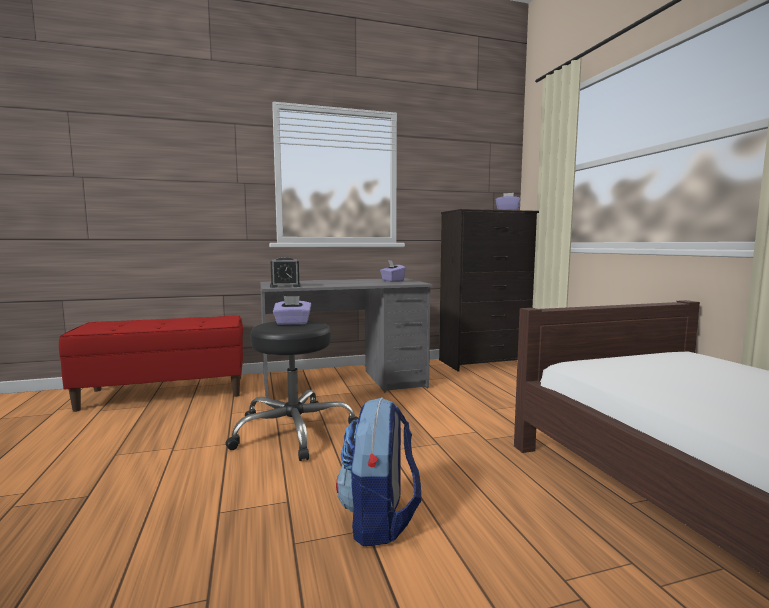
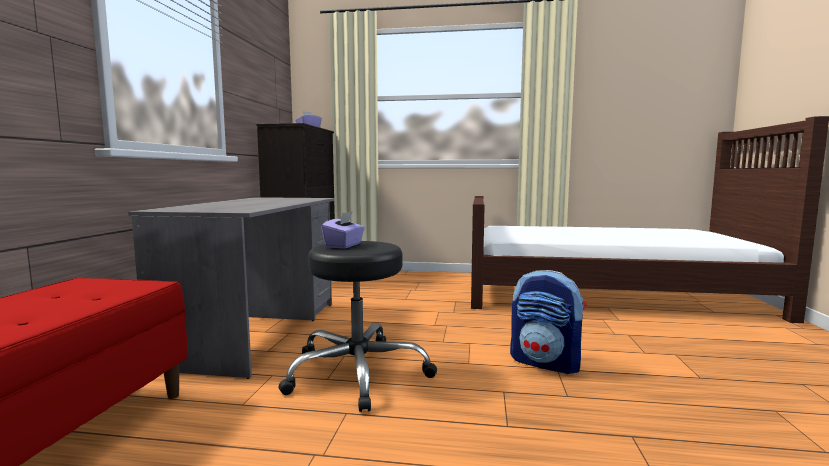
camera: 65 degrees left, 0 degrees up
(285, 286) = (243, 209): alarm clock -> none
(392, 281) = (281, 199): purple tissue box -> none

